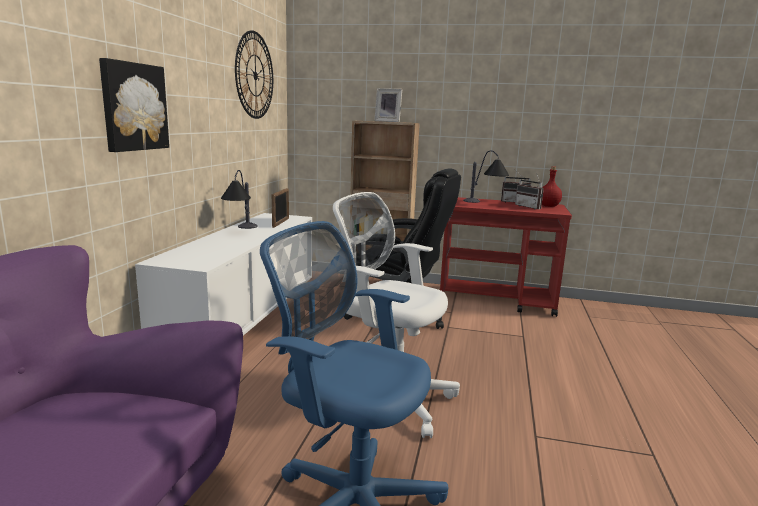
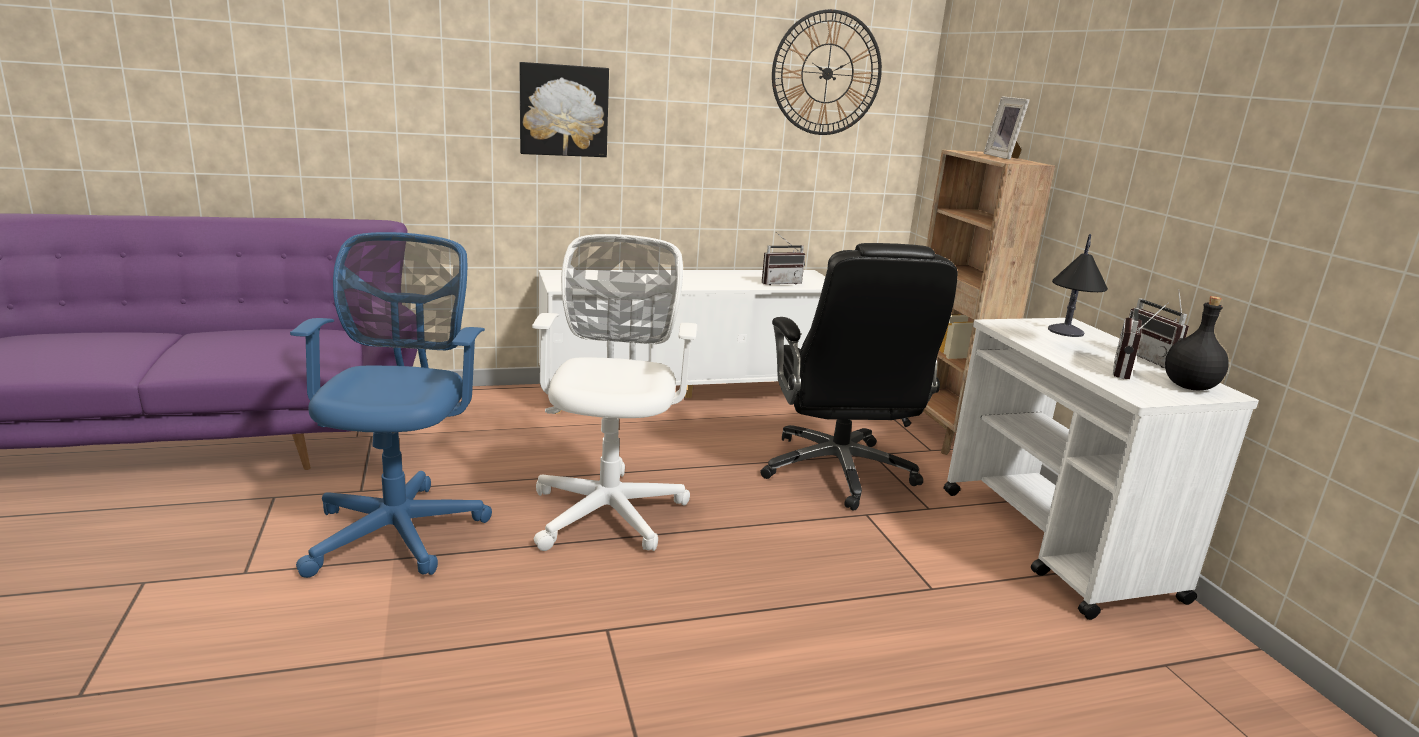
camera: 60 degrees right, 5 degrees up
(241, 230) = (711, 276): table lamp -> none
(281, 223) = (780, 282): picture frame -> radio
(497, 300) = (1056, 544): red cart -> white cart
(548, 206) = (1190, 387): red bottle -> black bottle

